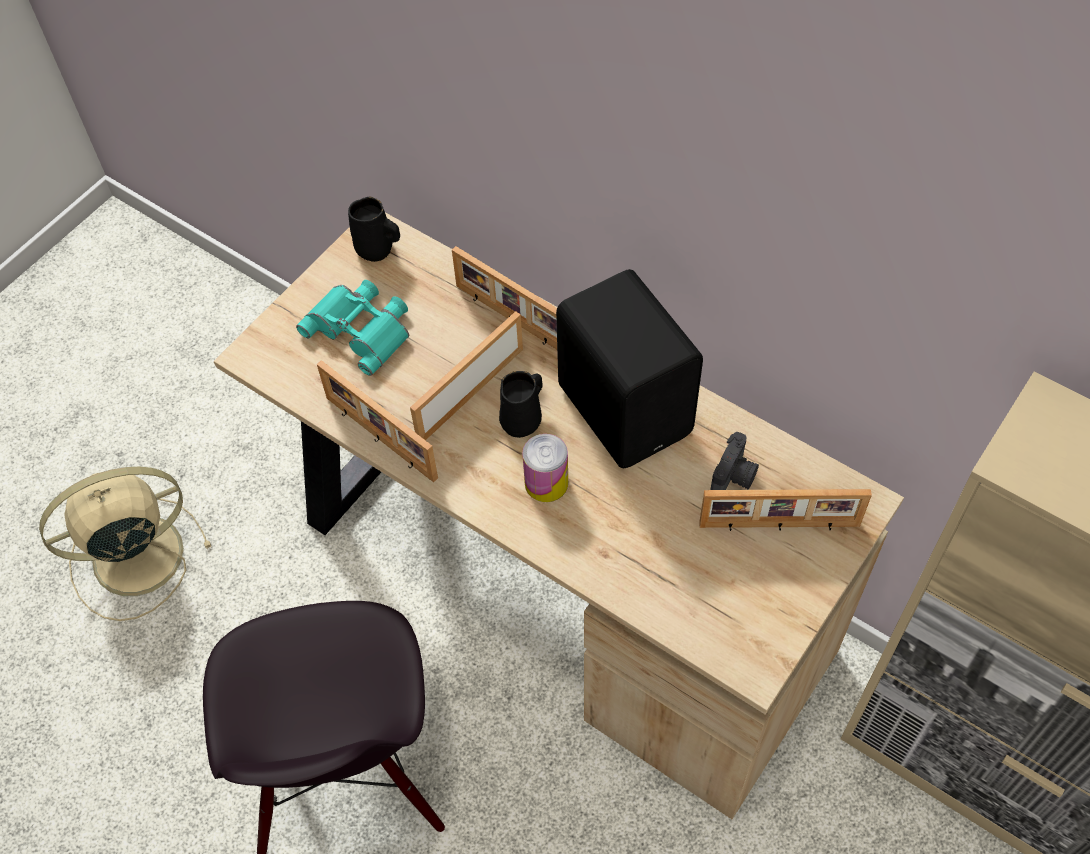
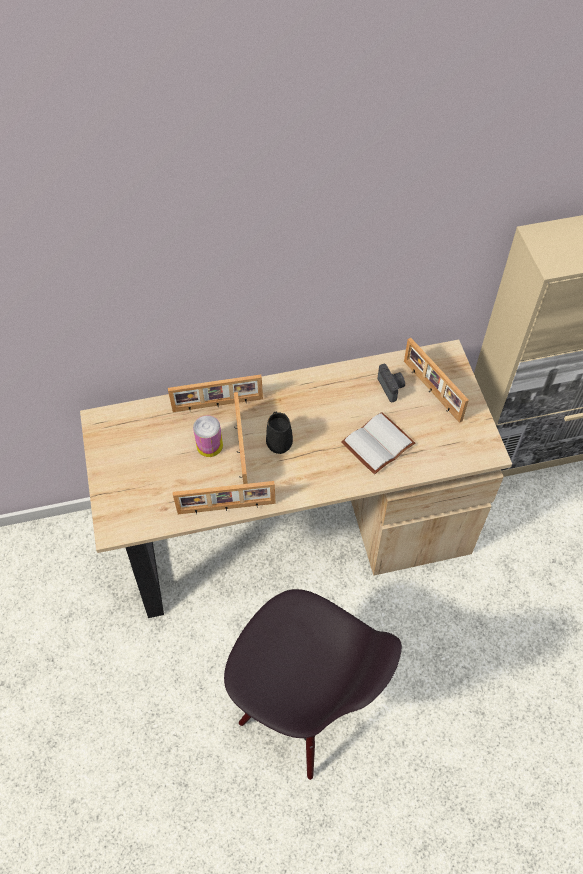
camera: 50 degrees left, 0 degrees up
(134, 557) = (77, 722): beige fan -> none
(362, 328) = (152, 469): turquoise binoculars -> none
(376, 250) = (111, 428): black mug -> none
(546, 483) = (322, 458): can -> can (209, 445)
(626, 407) = (314, 398): black speaker -> none
(628, 529) = (378, 445): none -> white book
(779, 526) = (431, 391): picture frame -> picture frame turned 105 degrees clockwise

